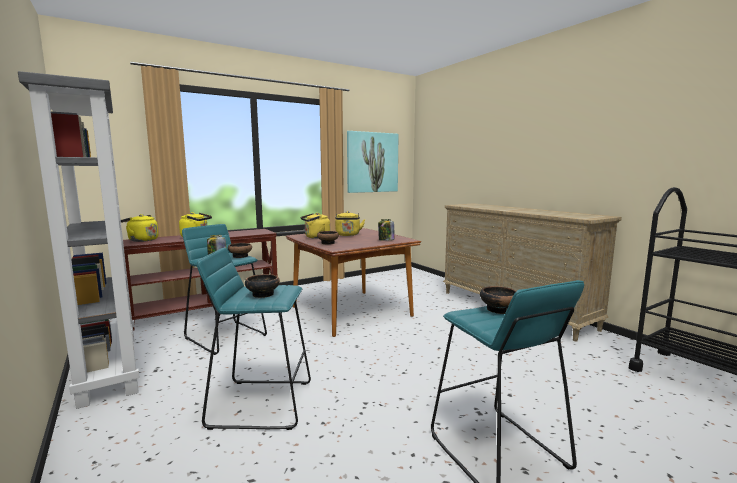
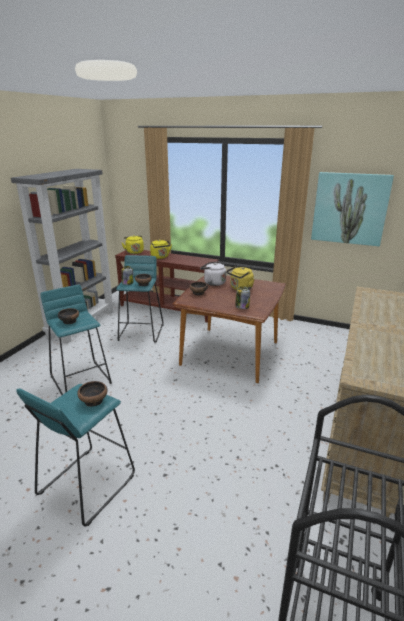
camera: 55 degrees right, 15 degrees up
(316, 237) = (213, 283): yellow kettle -> white kettle

